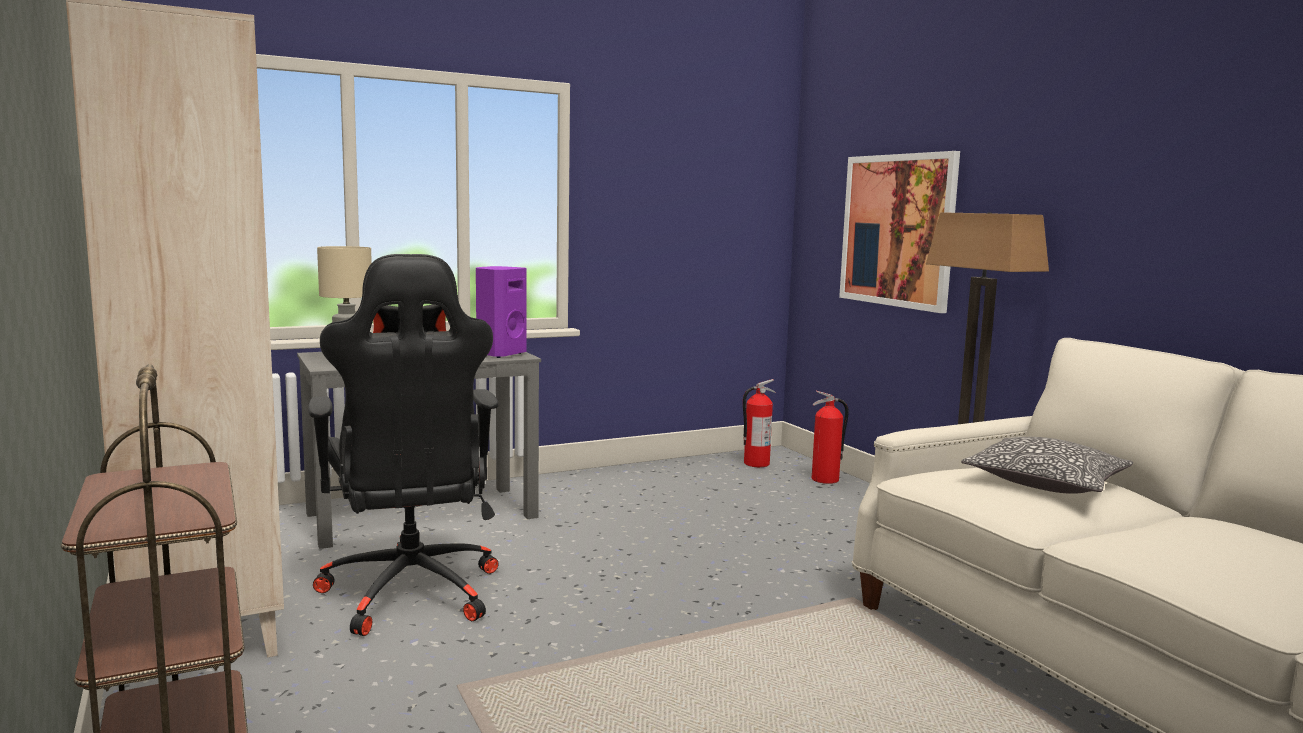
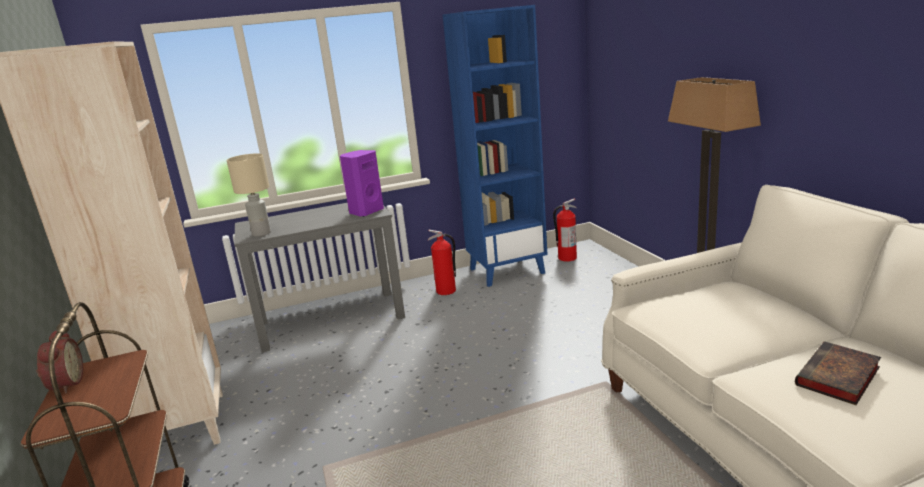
camera: 10 degrees right, 10 degrees up
(105, 490) = (64, 385): none -> alarm clock
(410, 586) = (311, 382): black office chair -> none
(675, 473) = (507, 270): none -> blue bookcase
(825, 480) = (614, 270): fire extinguisher -> fire extinguisher (446, 291)
(897, 230) = (655, 87): picture -> none
(1045, 483) = (734, 312): pillow -> none
(1206, 542) = (838, 378): none -> book

